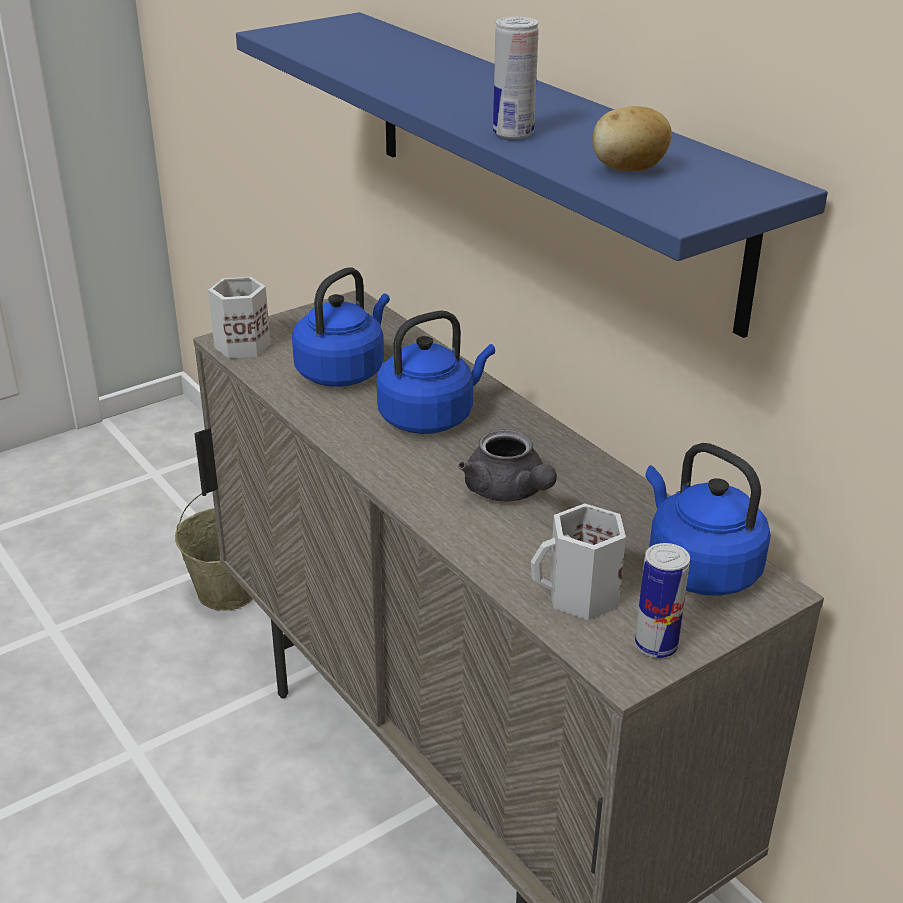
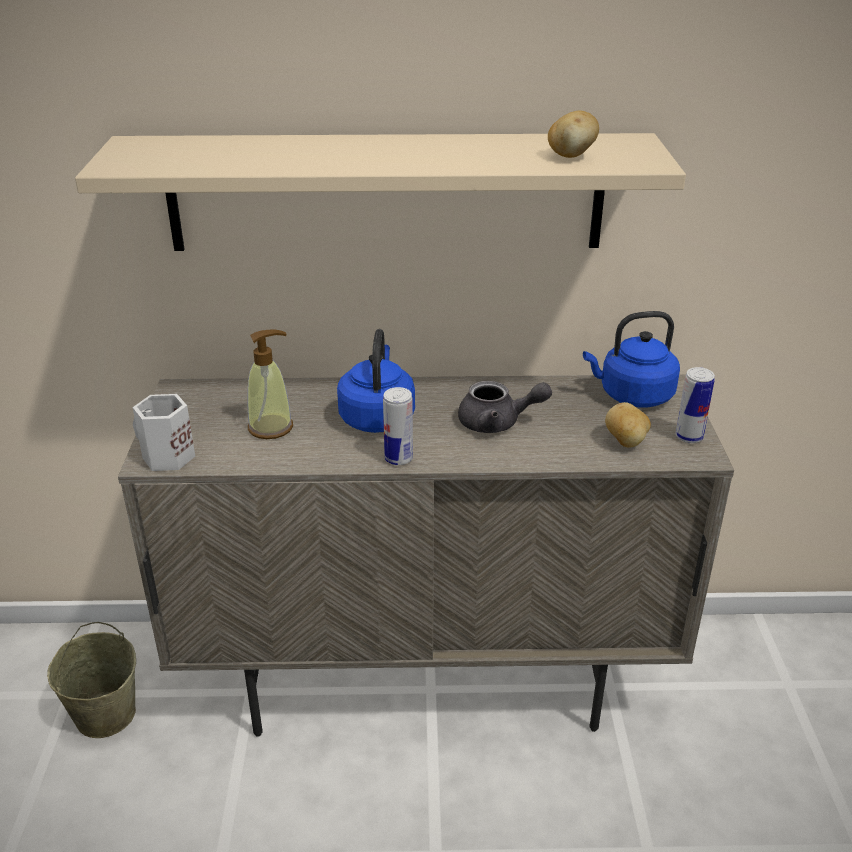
camera: 55 degrees left, 0 degrees up
(343, 371) = (271, 427): blue kettle -> soap dispenser
(513, 134) = (468, 163): can -> can (398, 458)
(545, 160) = (385, 193): blue shelf -> beige shelf
(580, 597) = (626, 442): white mug -> potato

